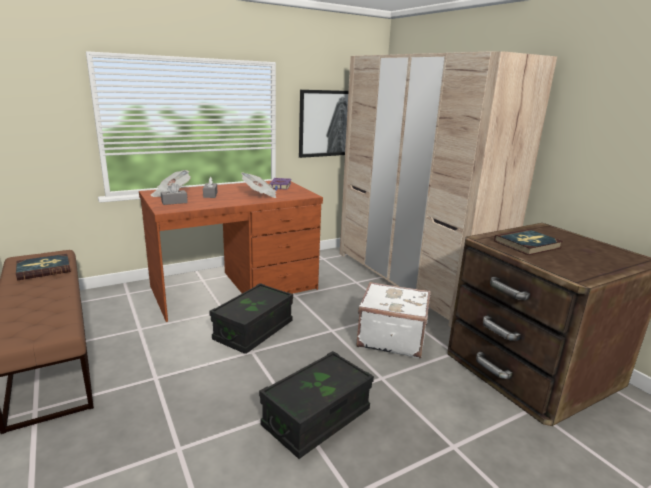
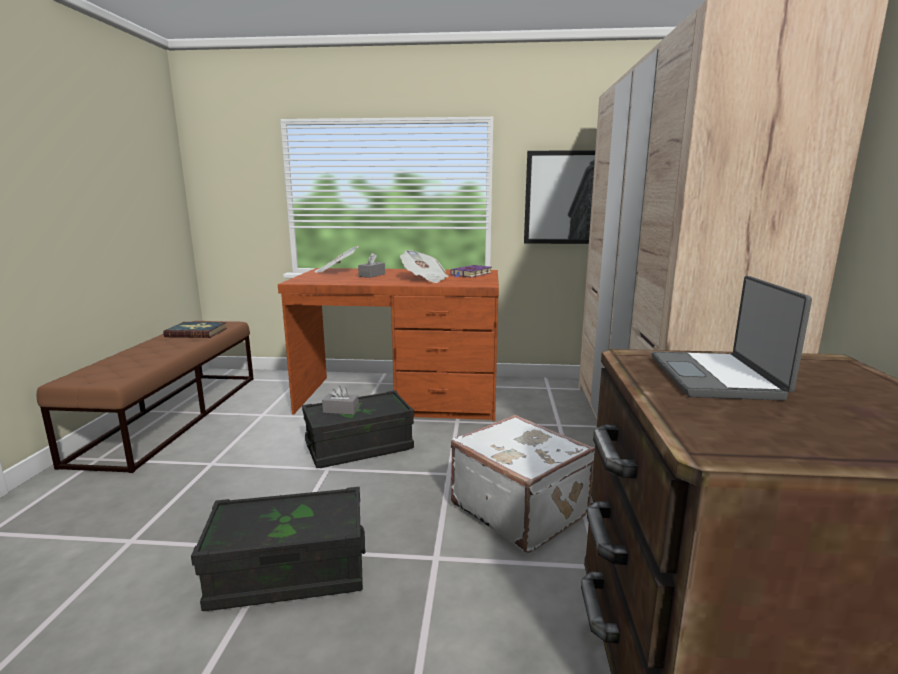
camera: 35 degrees right, 5 degrees down
(174, 202) = (321, 277): grey tissue box -> grey tissue box (341, 410)
(527, 244) = (717, 377): book -> laptop

